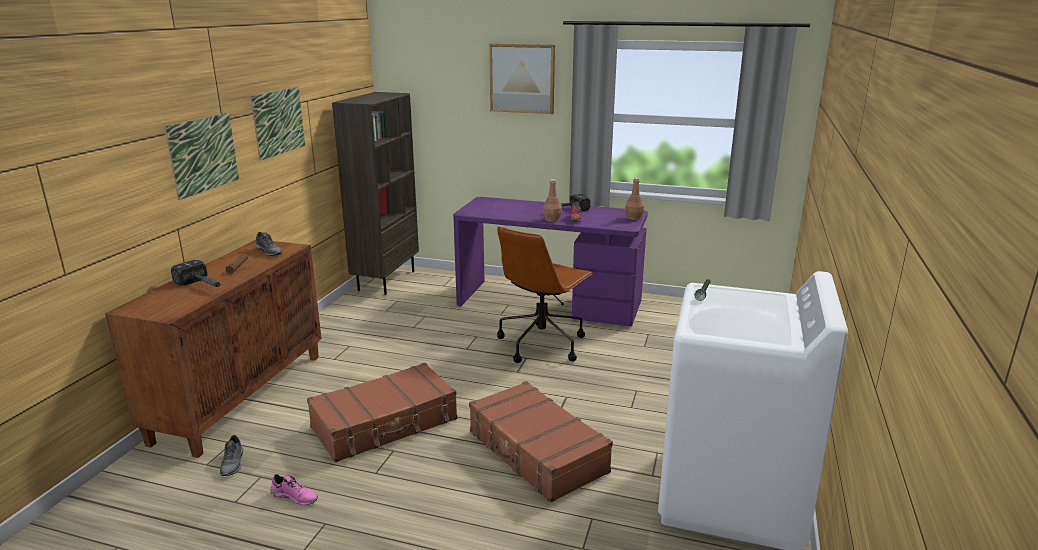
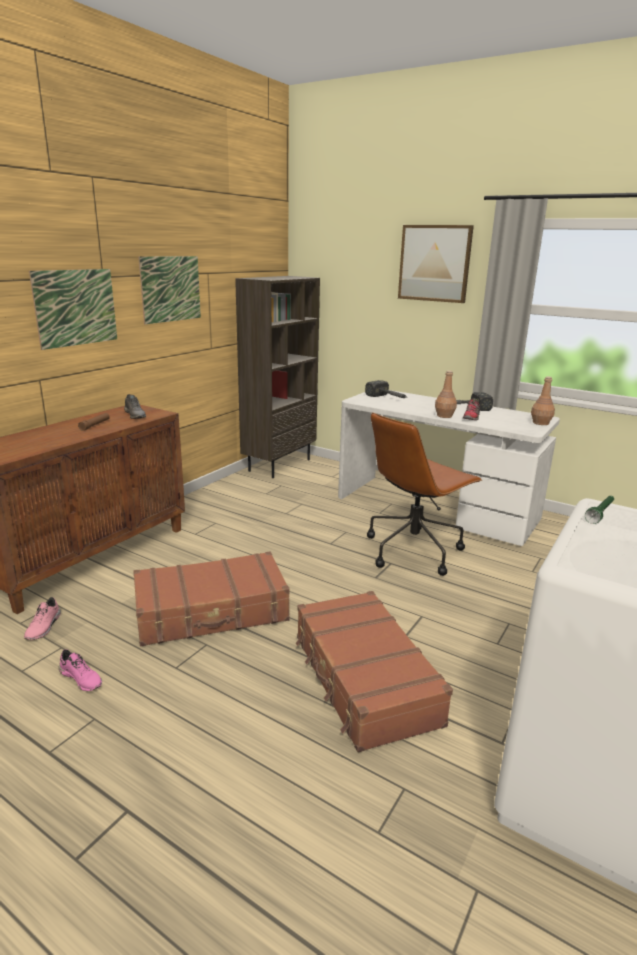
camera: 15 degrees right, 0 degrees up
(203, 286) = (48, 438): hammer -> hammer (388, 398)
(233, 463) = (44, 627): grey shoe -> pink shoe
(549, 303) = (436, 508): purple desk -> white desk

